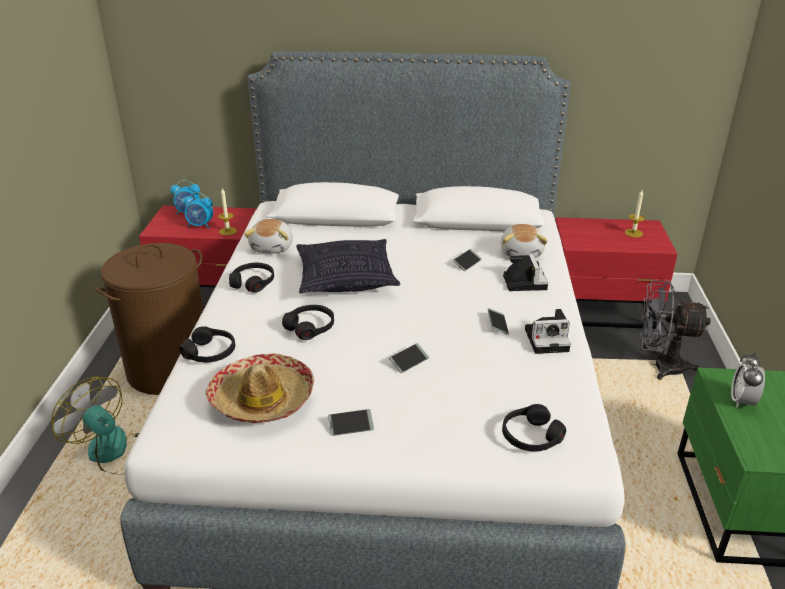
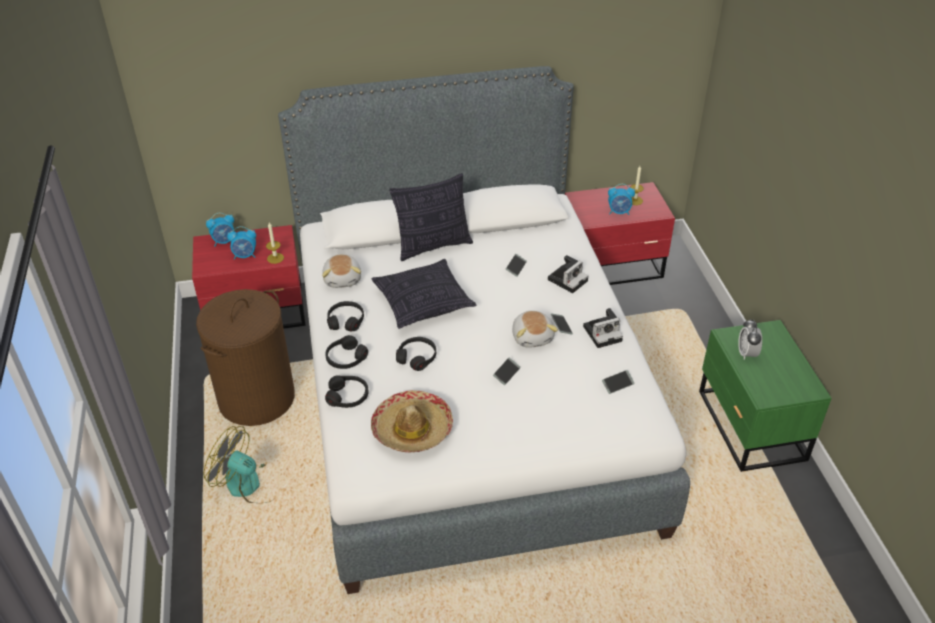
camera: 15 degrees left, 10 degrees up
(351, 426) = (487, 437): phone -> phone (617, 384)
(384, 233) = (433, 246): none -> pillow
(522, 252) = (557, 248): plush toy -> plush toy (532, 337)
(523, 281) = (568, 279): camera -> camera turned 60 degrees clockwise
(530, 436) = (615, 419): black headphones -> black headphones (346, 358)
(612, 241) = (619, 212): none -> alarm clock
(660, 366) = (671, 314): grey fan -> none

